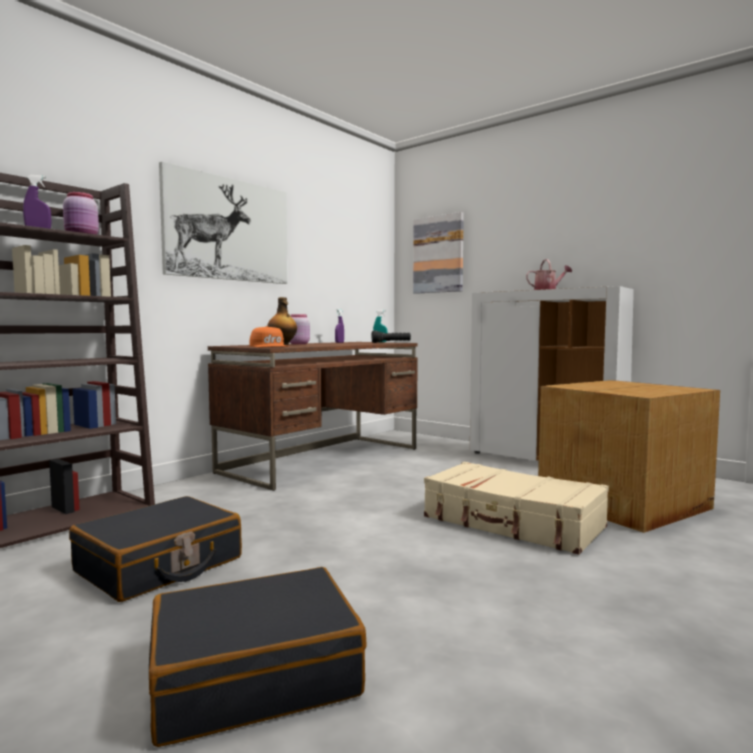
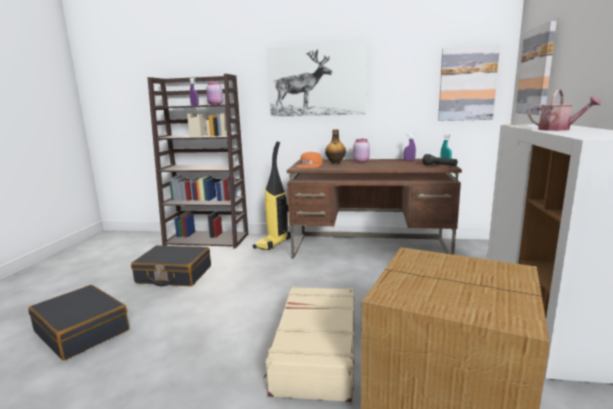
camera: 60 degrees right, 10 degrees up
(198, 490) = (272, 244): none -> vacuum cleaner
(366, 262) = (467, 84): none -> picture

